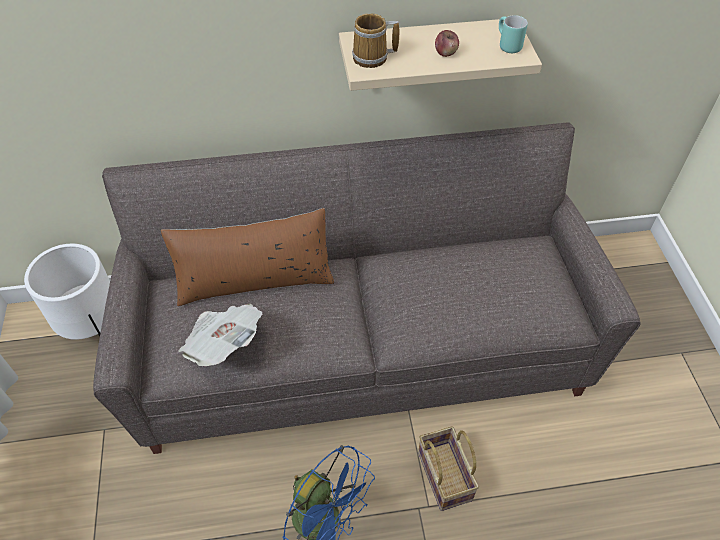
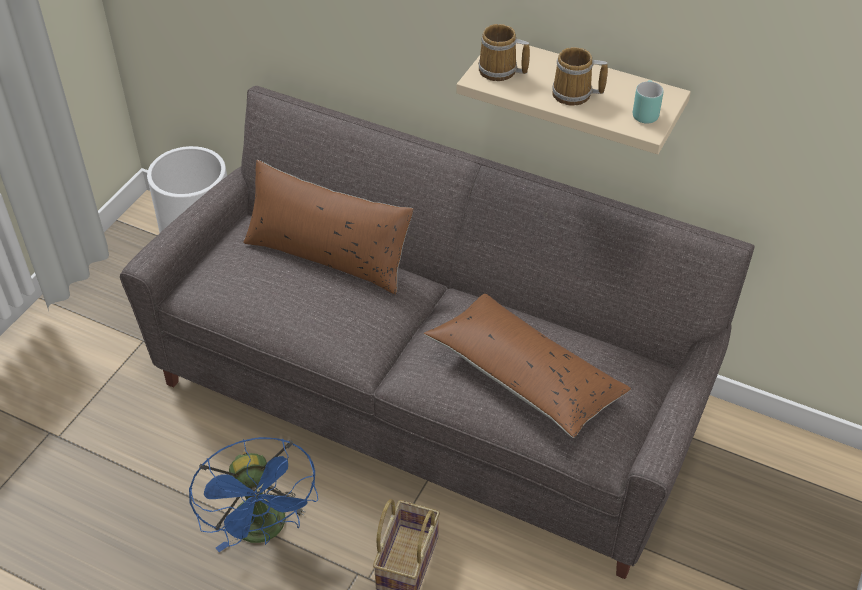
camera: 35 degrees right, 5 degrees down
(223, 344) = (252, 293): newspaper -> none
(445, 53) = (574, 95): apple -> mug
(477, 294) = (525, 376): none -> brown pillow

